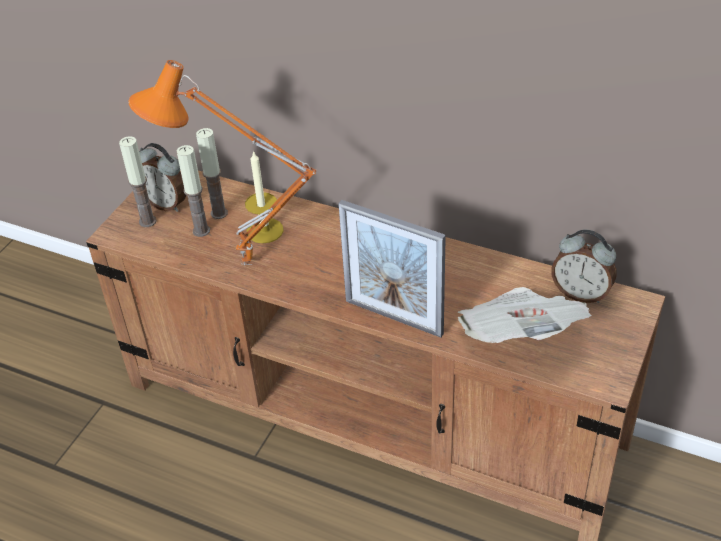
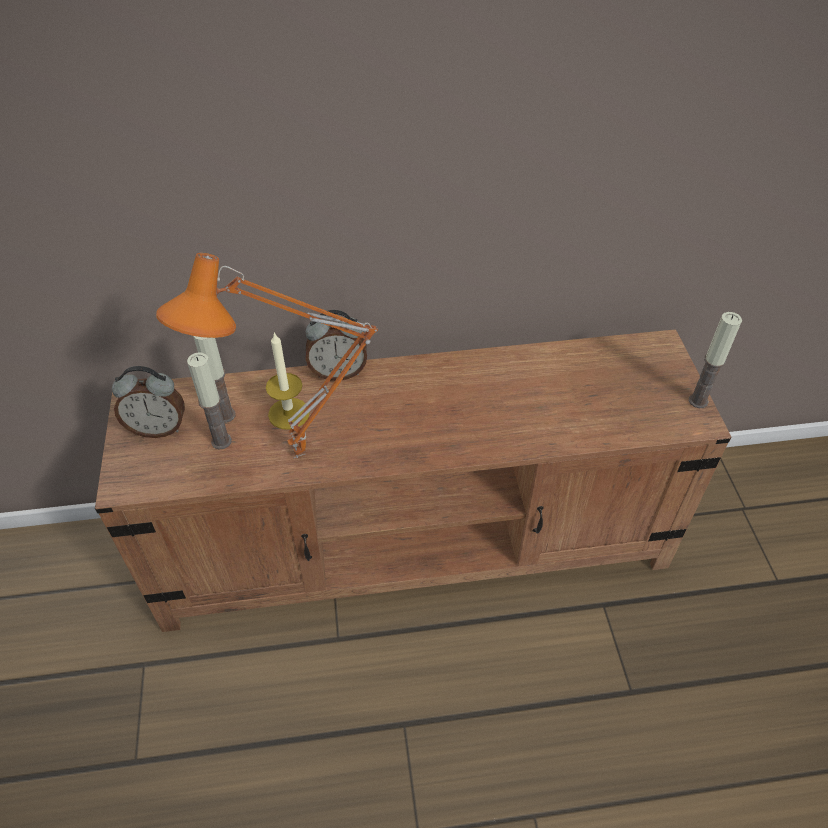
camera: 35 degrees left, 5 degrees up
(147, 221) = (152, 456): candle -> candle (698, 401)
(393, 317) = (483, 445): picture frame -> none
(519, 337) = (602, 415): newspaper -> none
(581, 293) = (614, 354): alarm clock -> alarm clock (338, 372)

